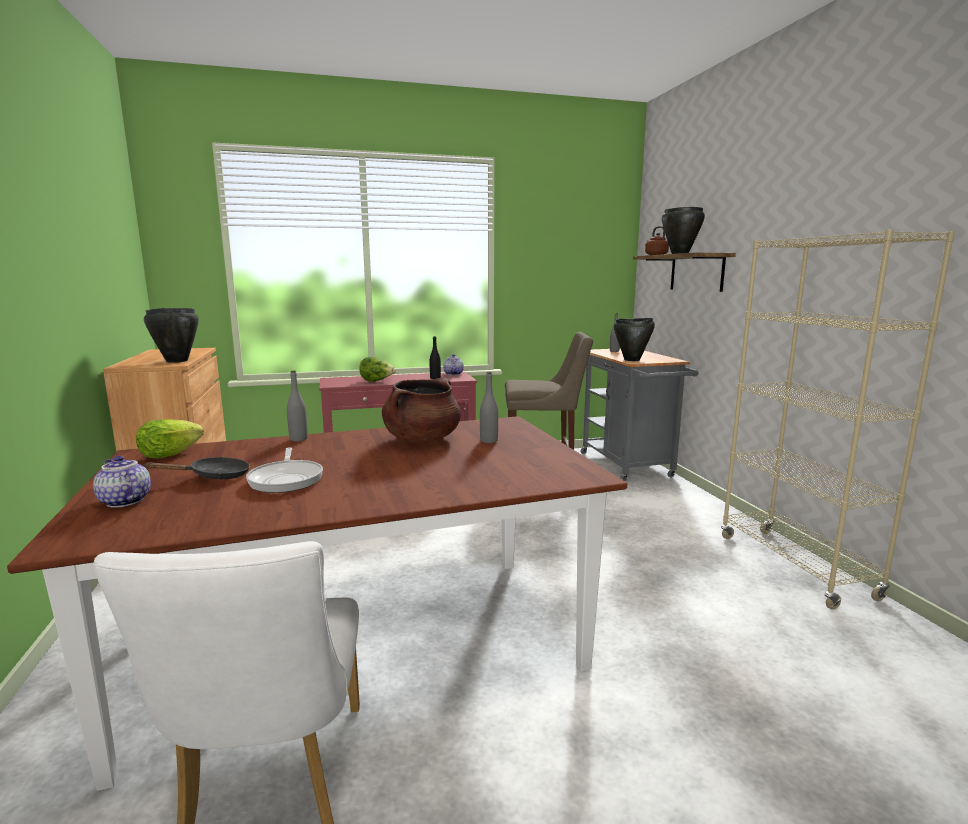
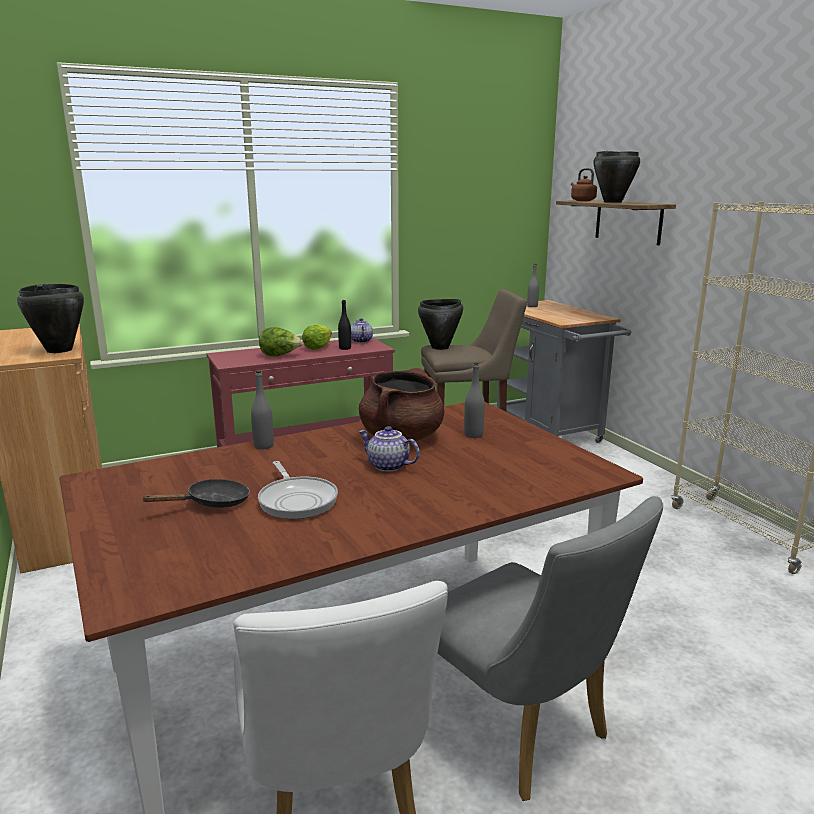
camera: 10 degrees left, 5 degrees up
(123, 501) = (139, 544): teapot -> teapot (387, 466)
(169, 455) = (131, 478): lettuce -> lettuce (317, 348)
(488, 731) = (523, 733): none -> grey chair
(632, 360) = (560, 319): black cooking pot -> black cooking pot (440, 347)

